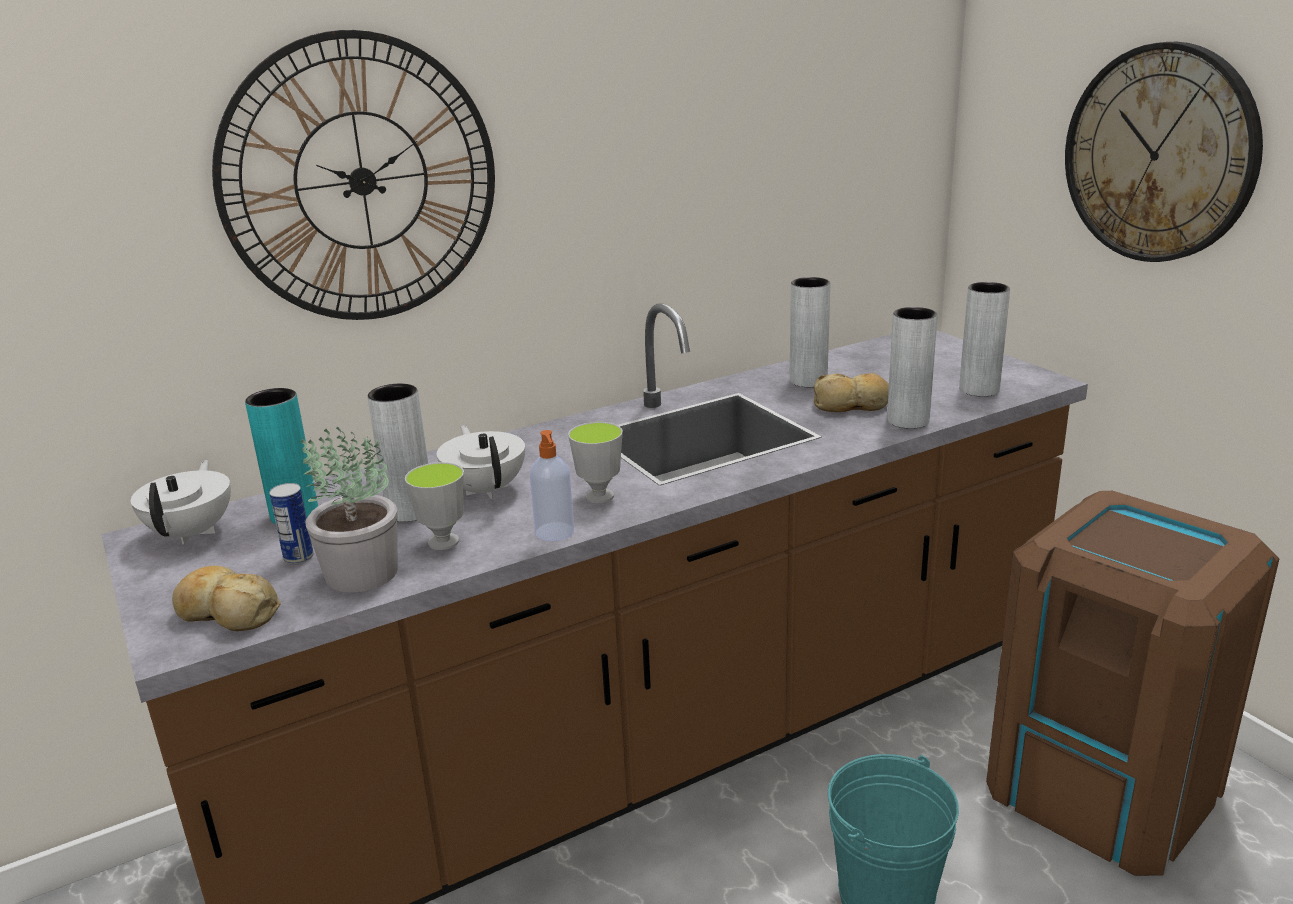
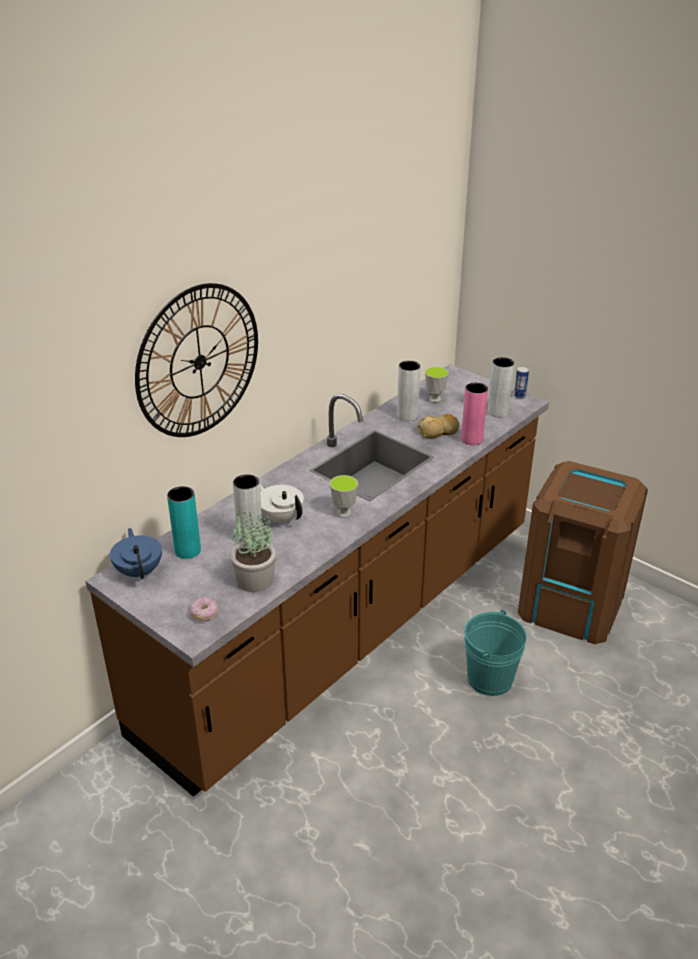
camera: 20 degrees left, 10 degrees up
(193, 532) = (139, 571): white teapot -> blue teapot
(227, 612) = (204, 614): bread -> donut
(298, 557) = (213, 576): can -> can (519, 396)
(443, 542) = (283, 554): cup -> cup (435, 399)
(555, 533) = (336, 539): soap dispenser -> none
(908, 420) = (472, 439): grey vase -> pink vase
(1159, 154) = (581, 287): wall clock -> none

